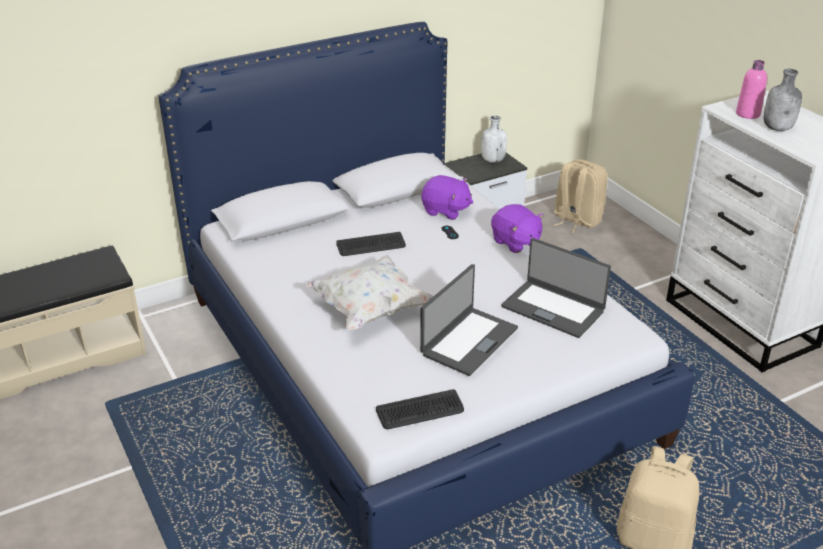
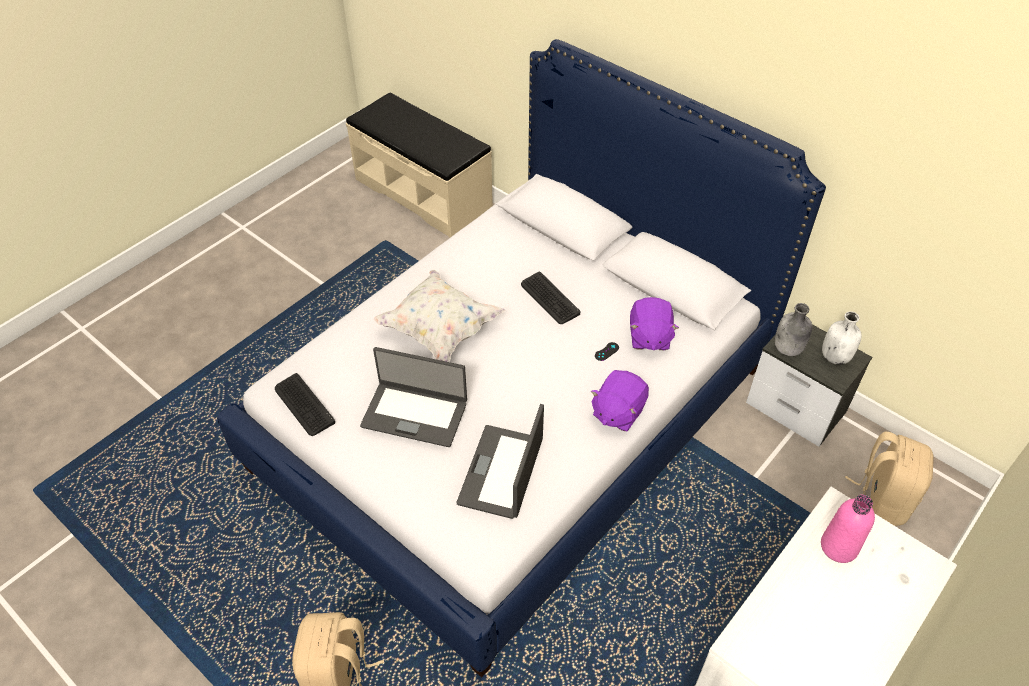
camera: 70 degrees right, 15 degrees up
(778, 128) = (812, 590): grey bottle -> grey bottle (788, 349)

